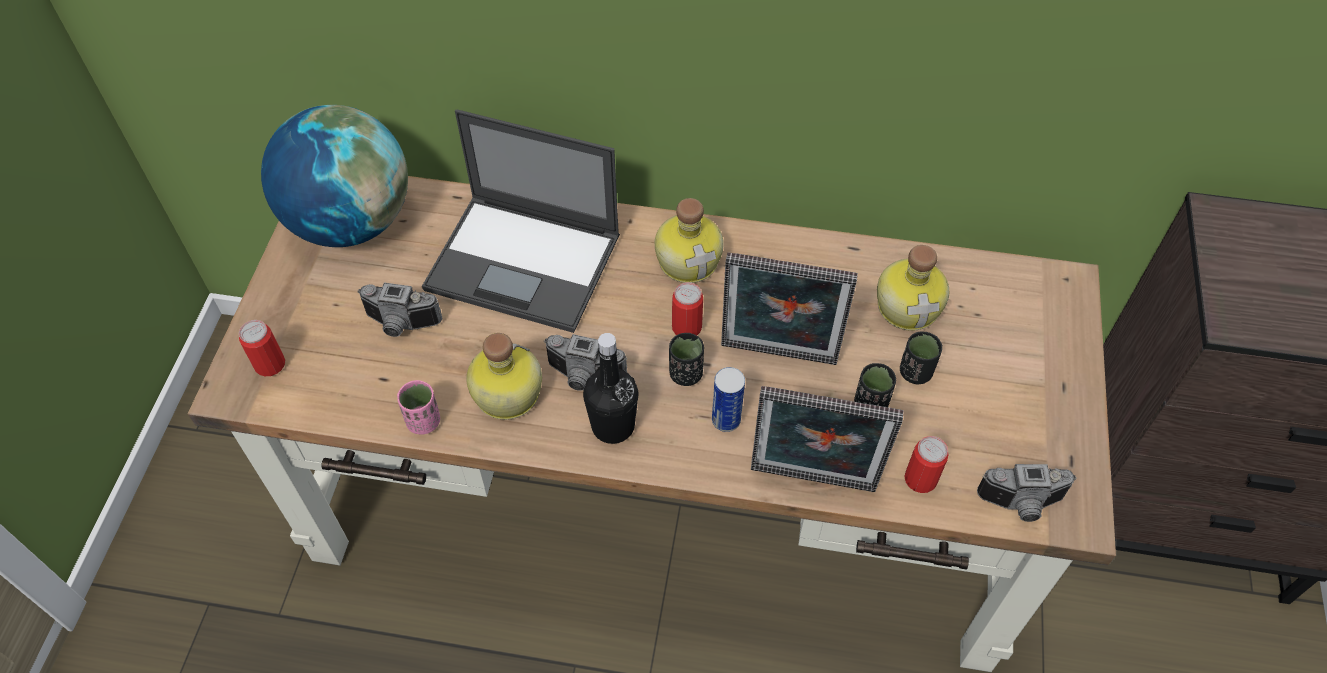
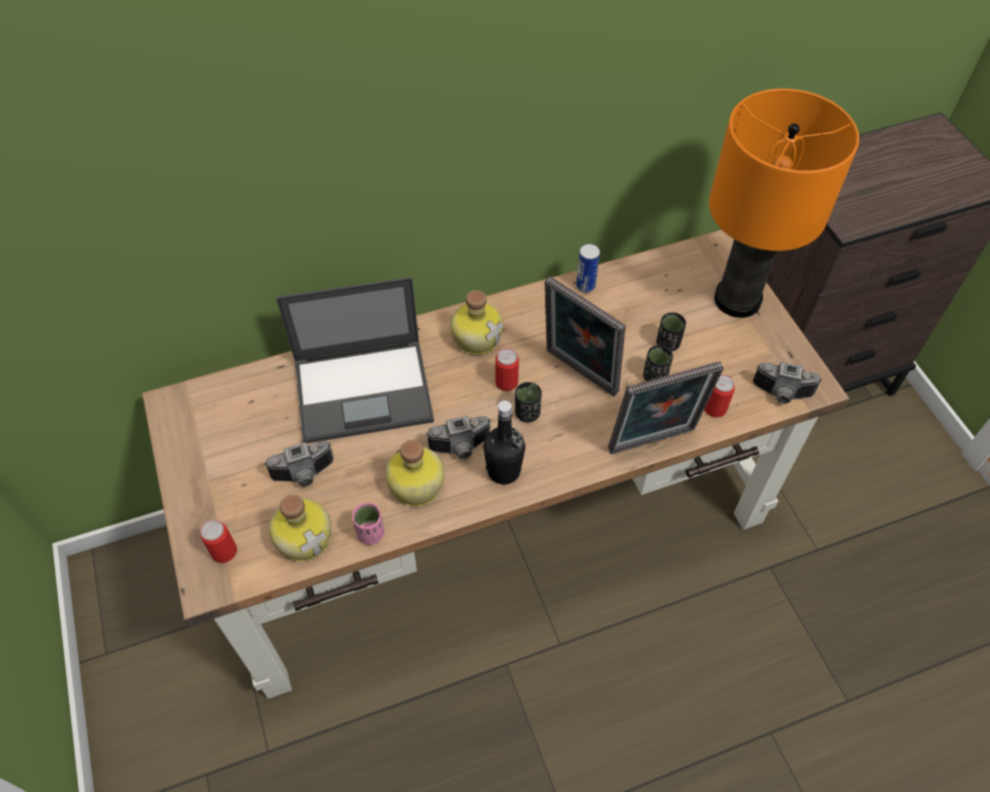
camera: 30 degrees left, 0 degrees up
(351, 222) = (211, 420): globe -> none
(726, 420) = (574, 430): can -> can (585, 286)
(778, 357) = (578, 374): picture frame -> picture frame turned 60 degrees clockwise
(909, 305) = (636, 303): bottle -> bottle (305, 536)
(1022, 505) = (781, 395): camera -> camera turned 45 degrees clockwise
(1047, 360) = (738, 300): none -> orange table lamp

